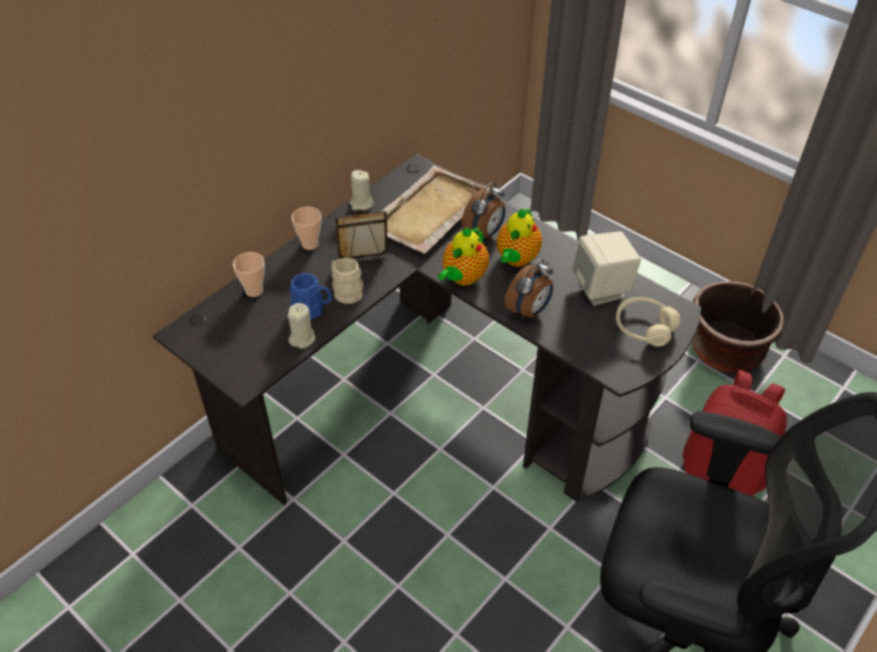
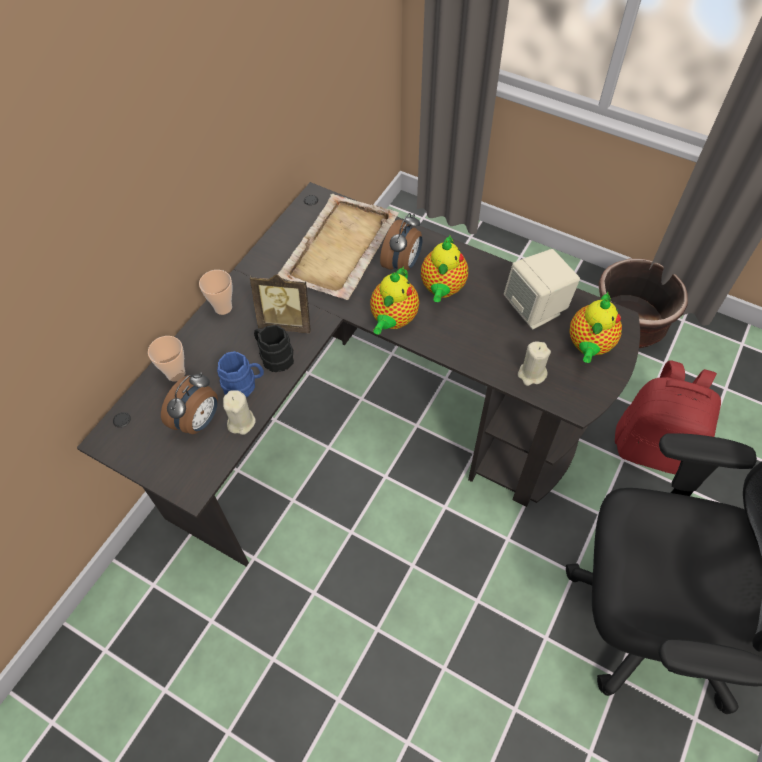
camera: 10 degrees left, 10 degrees up
(345, 291) = (274, 357): beige mug -> black mug
(361, 203) = (266, 250): beige candle -> beige candle (531, 374)
(364, 265) = (287, 322): picture frame -> picture frame turned 150 degrees counterclockwise
(529, 311) = (469, 347): alarm clock -> alarm clock (199, 421)
(644, 328) = (588, 346): beige headphones -> teapot

